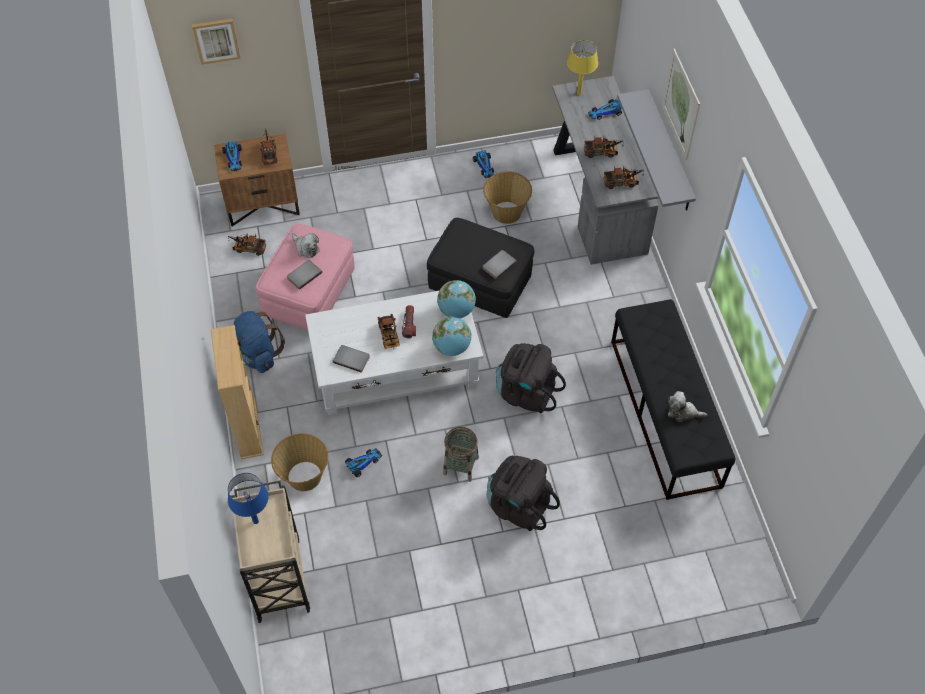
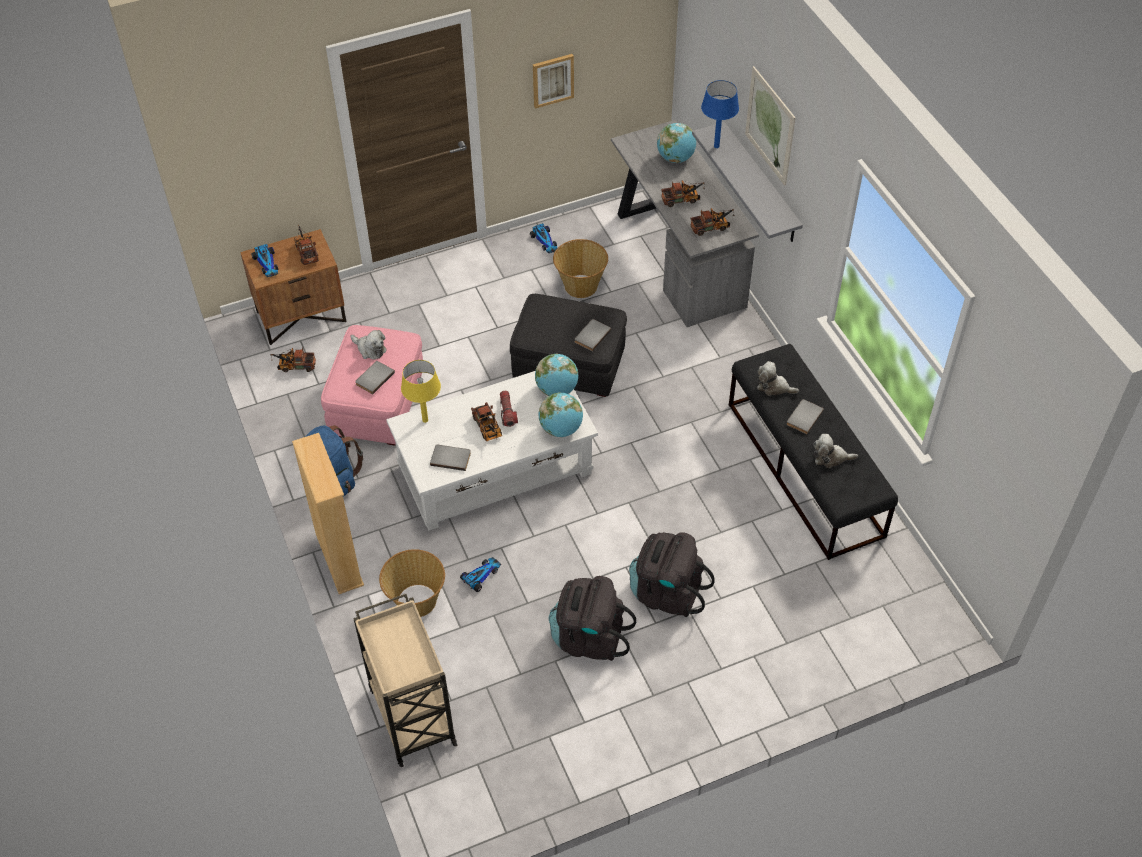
camera: 10 degrees left, 5 degrees down
(216, 40) = (239, 126): picture -> picture (552, 80)
(255, 521) = (387, 642): blue table lamp -> blue table lamp (716, 146)
(460, 465) = (592, 561): basket -> none
(526, 393) = (647, 472): black backpack -> black backpack (589, 638)
(579, 93) = (642, 142): yellow table lamp -> yellow table lamp (425, 420)
(605, 112) = (675, 158): toy car -> globe
(647, 338) = (774, 387): none -> plush toy
(667, 370) = (803, 417): none -> grey book

